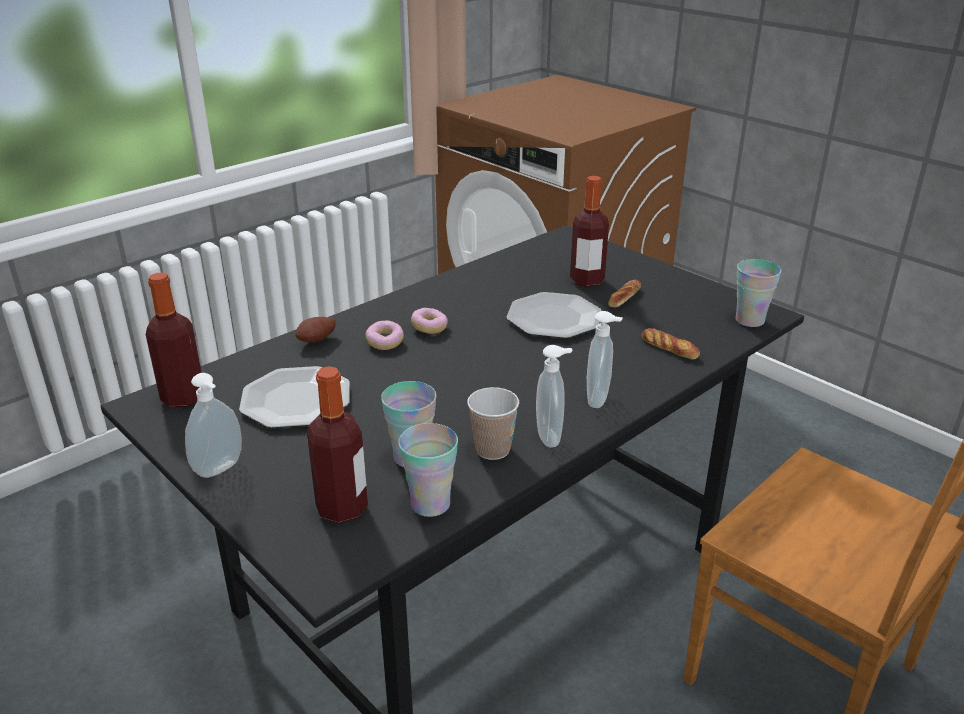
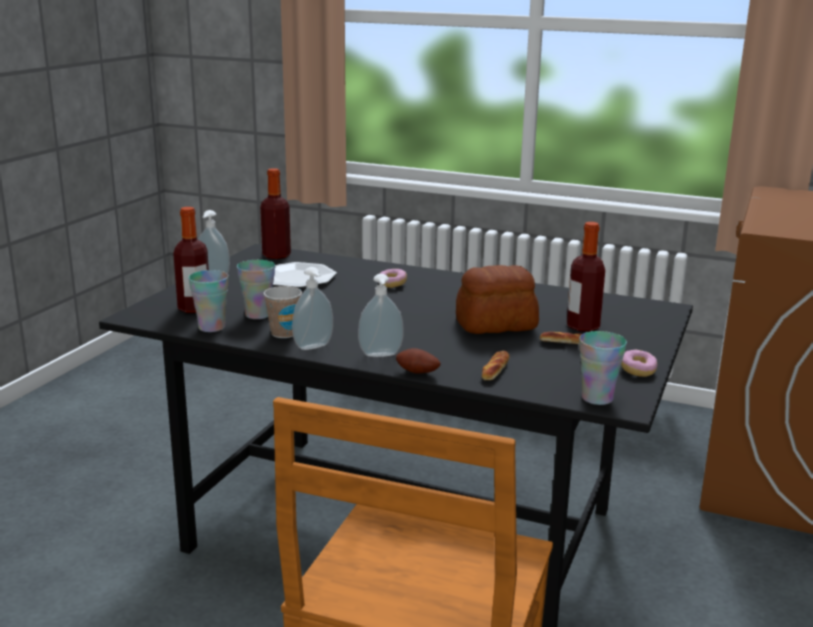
camera: 65 degrees right, 10 degrees down
(317, 341) = (374, 269): potato -> potato (417, 373)
(429, 328) = (428, 292): donut -> donut (638, 371)
(553, 318) = (494, 324): plate -> bread

